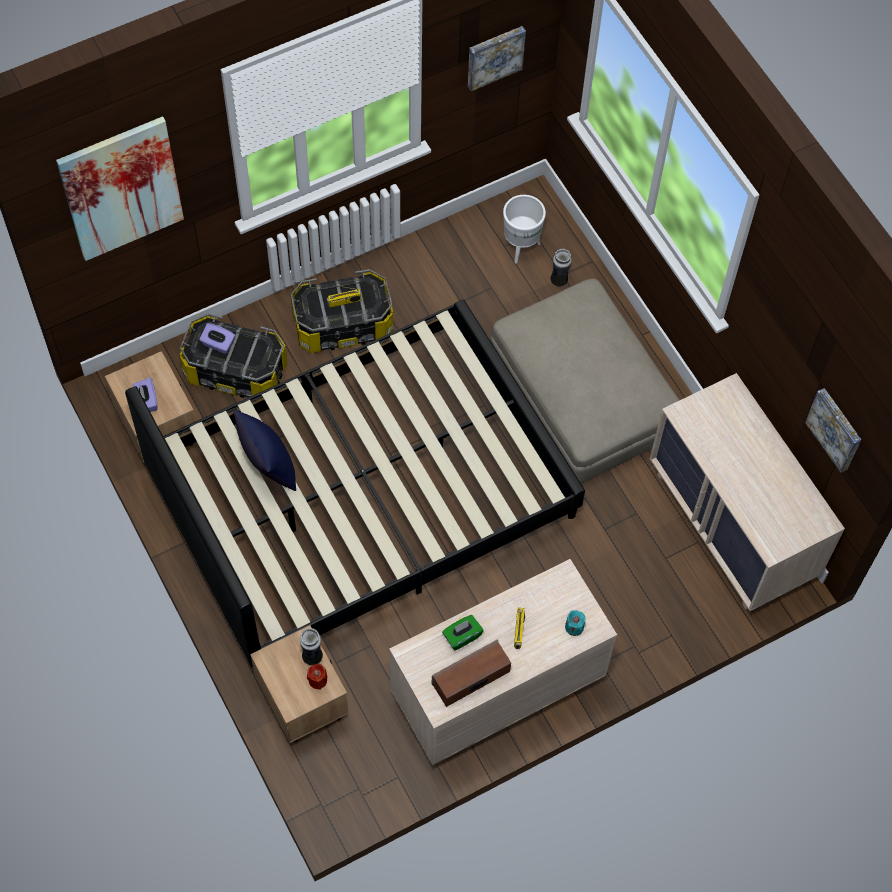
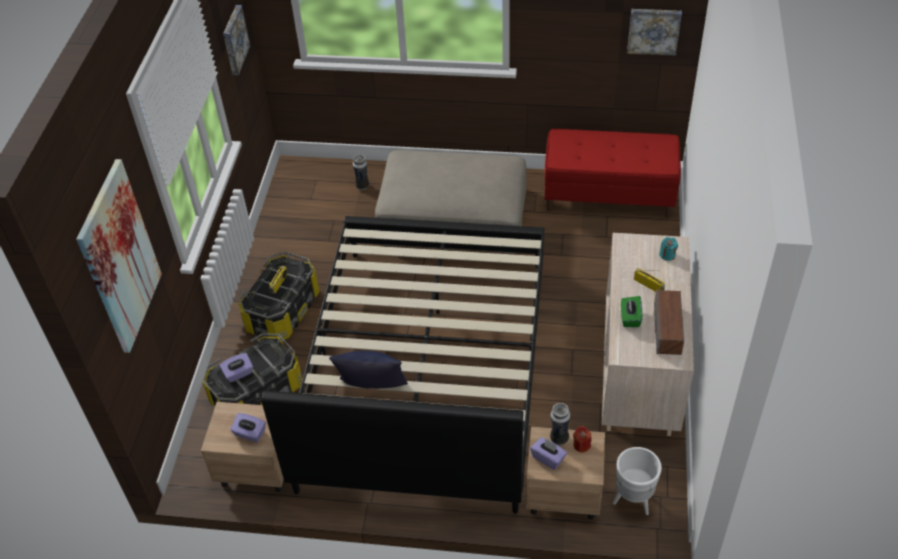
camera: 50 degrees left, 15 degrees down
(284, 660) = (548, 458): none -> purple tissue box
(520, 247) = (319, 192): white planter -> white planter (633, 501)
(731, 527) = (609, 196): beige dresser -> red bench

